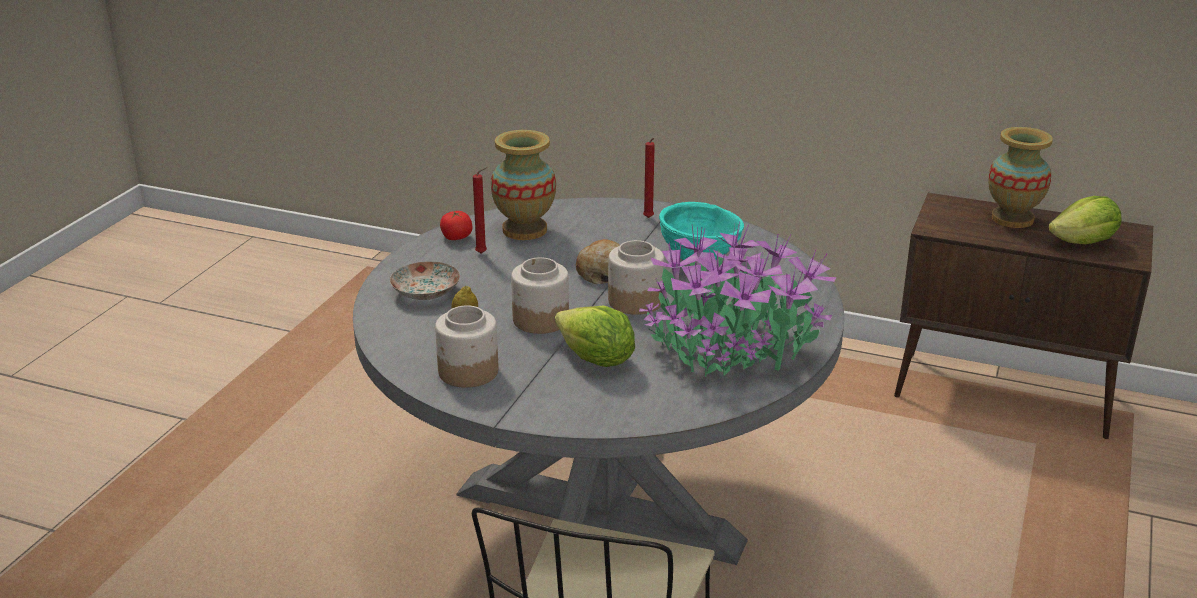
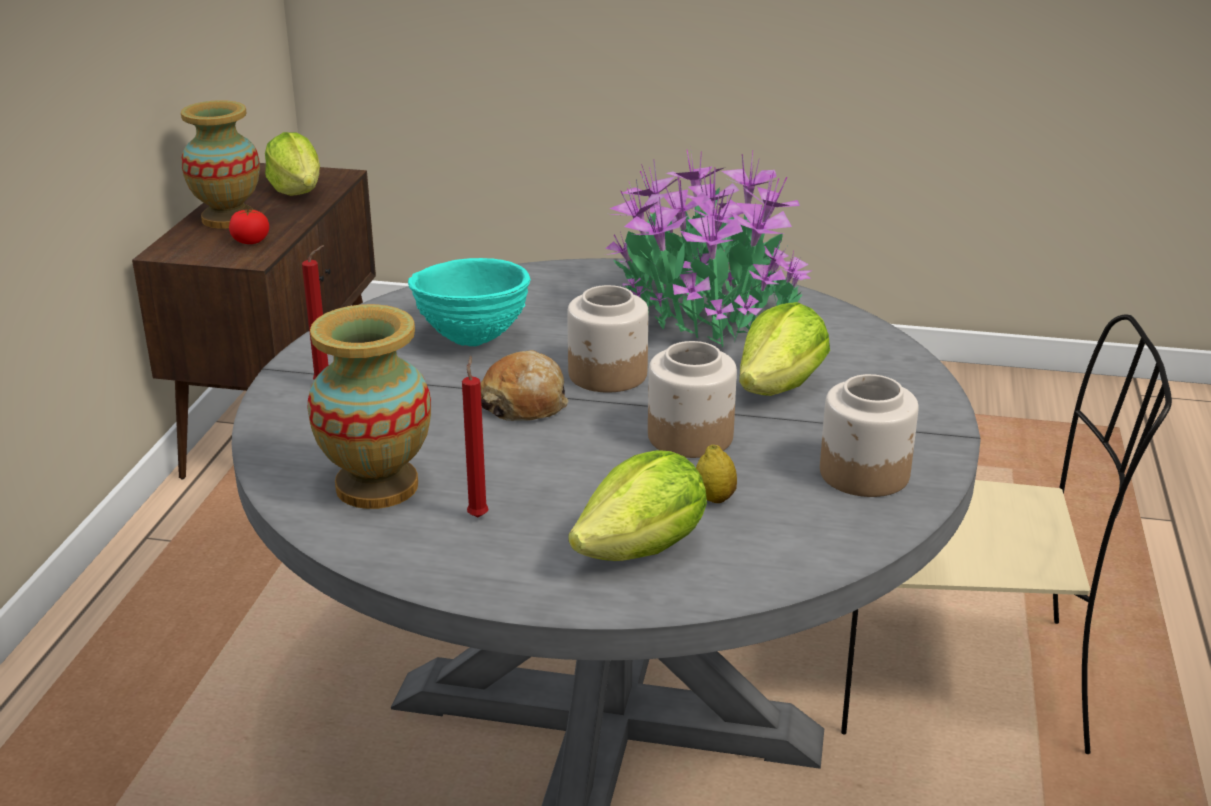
camera: 100 degrees left, 0 degrees up
(426, 293) = (643, 549): plate -> lettuce
(456, 237) = (414, 553): tomato -> tomato (250, 241)

